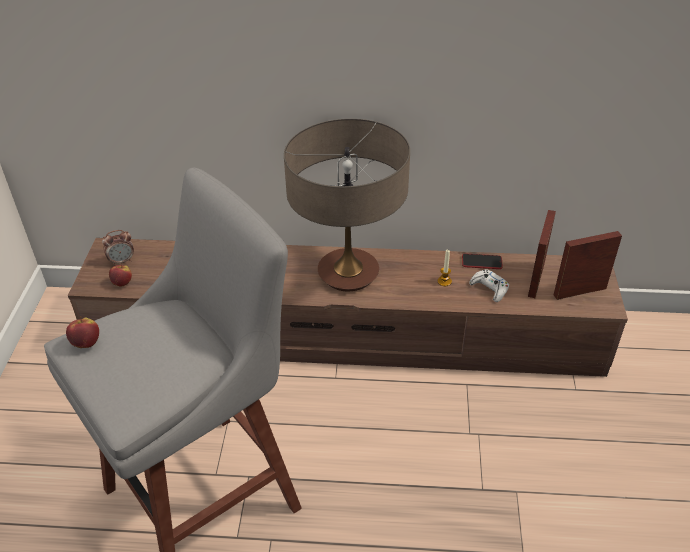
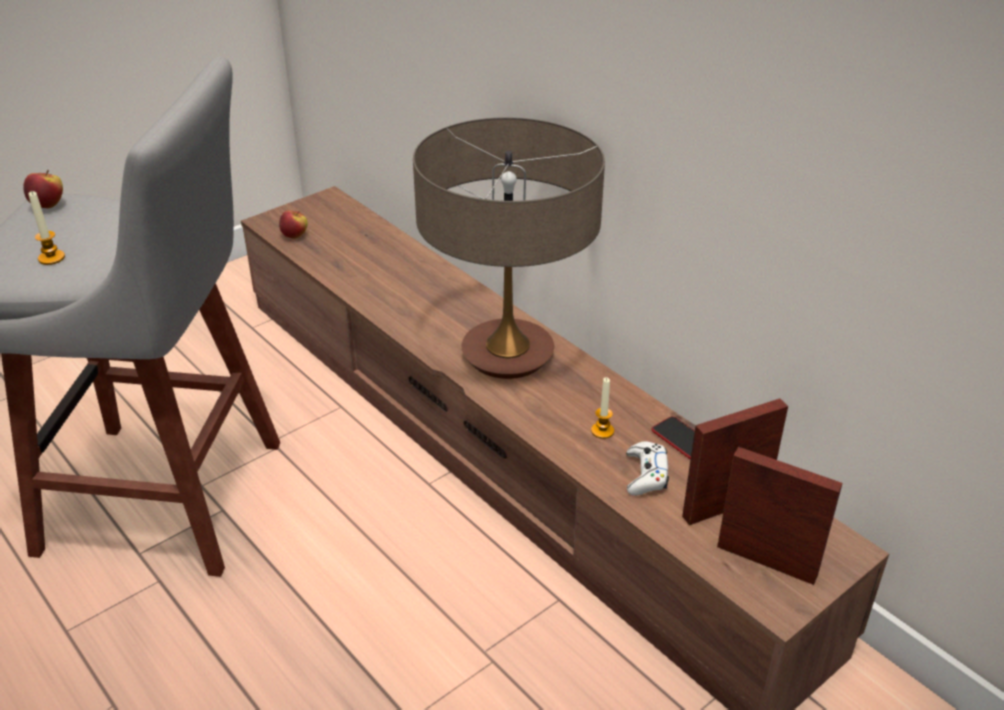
camera: 45 degrees right, 5 degrees down
(122, 261) = (323, 217): alarm clock -> none
(160, 370) = (51, 258): none -> candle

